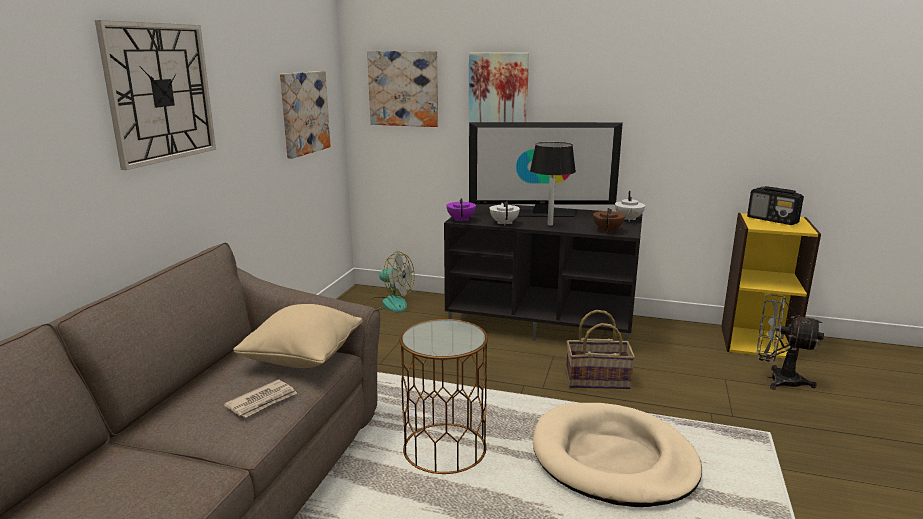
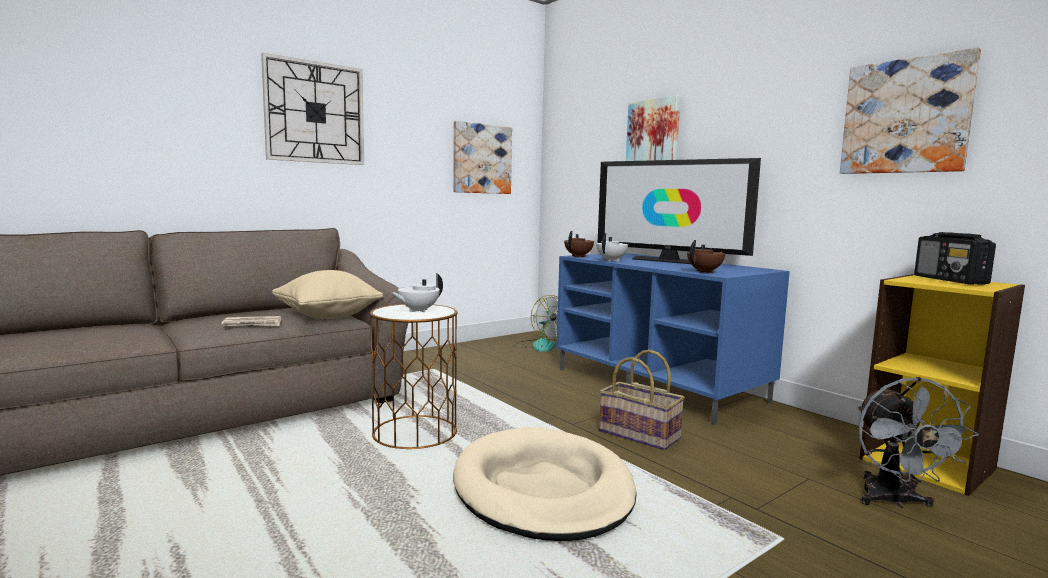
camera: 35 degrees right, 10 degrees down
(404, 88) = (581, 144): picture -> picture (906, 116)
(461, 220) = (579, 256): purple teapot -> brown teapot
(542, 323) = (660, 385): black tv stand -> blue tv stand
(550, 224) = (654, 264): black table lamp -> none
(628, 219) = (755, 271): white teapot -> white teapot (418, 310)
(776, 379) = (894, 501): grey fan -> grey fan turned 150 degrees counterclockwise

